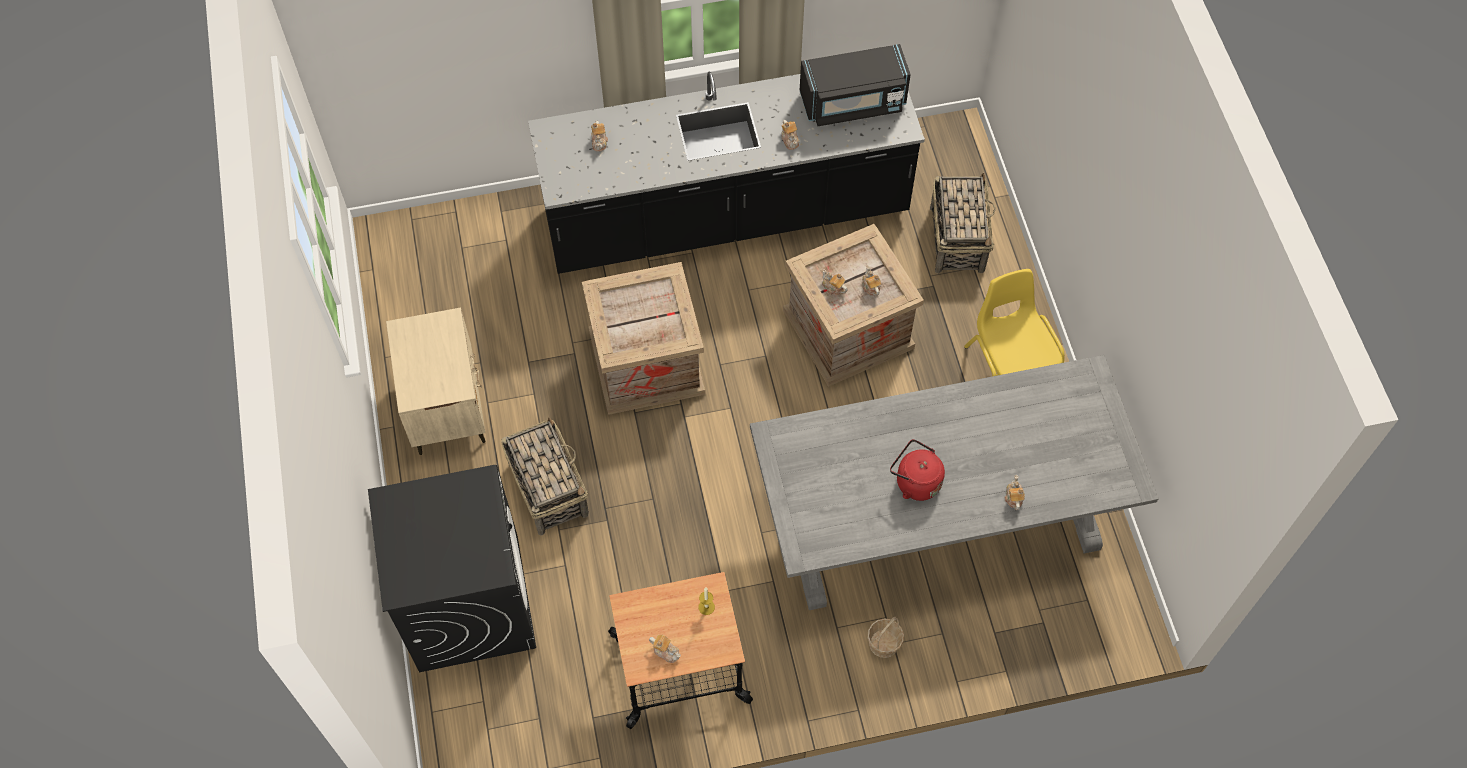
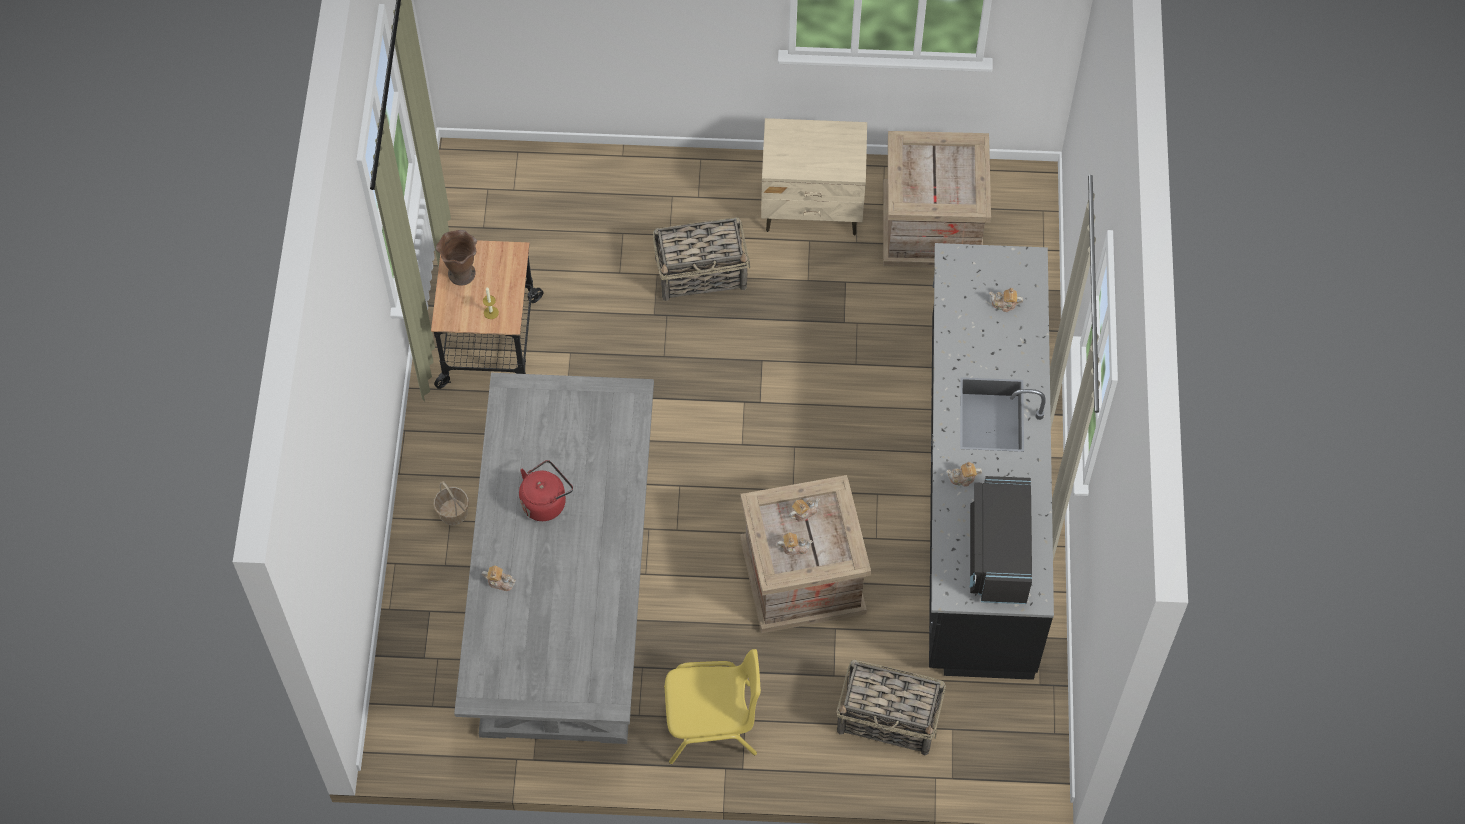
camera: 105 degrees right, 0 degrees up
(469, 602) = (609, 193): black washing machine -> none
(646, 360) = (817, 382): crate -> crate (934, 226)
(666, 651) = (462, 273): teapot -> brown vase

